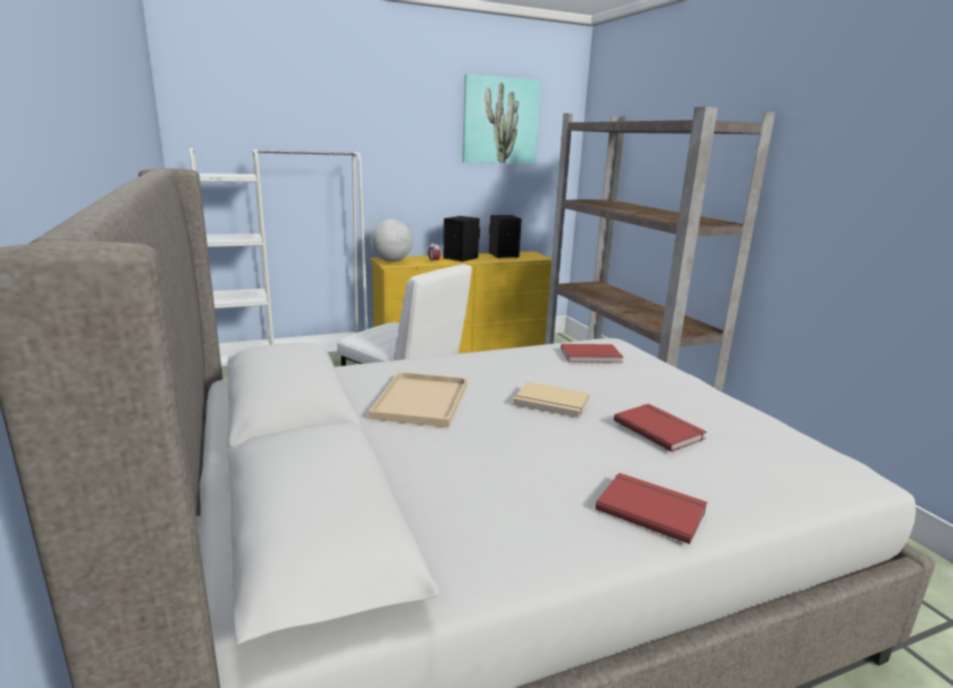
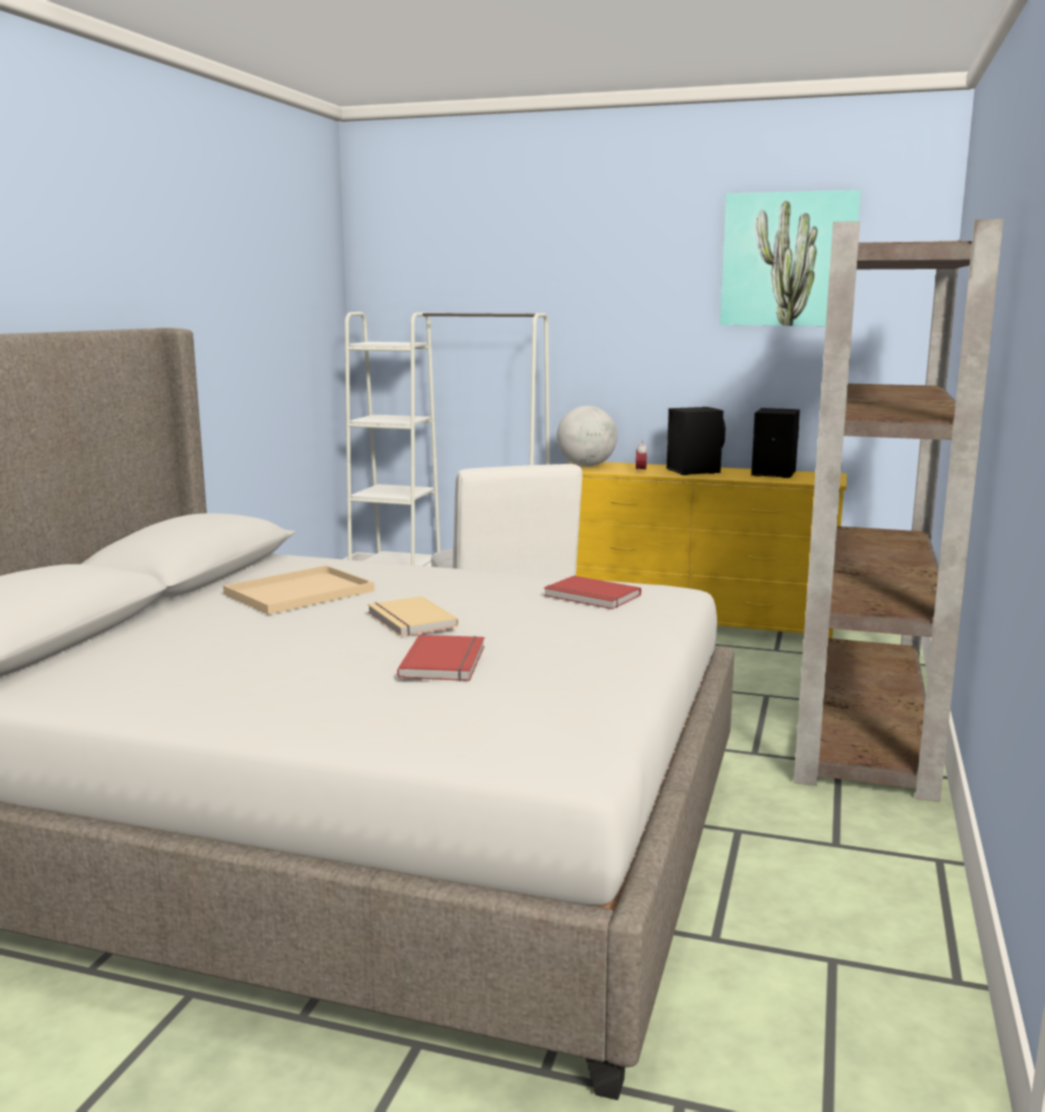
camera: 40 degrees right, 5 degrees down
(651, 508) = (265, 705): red book -> none

